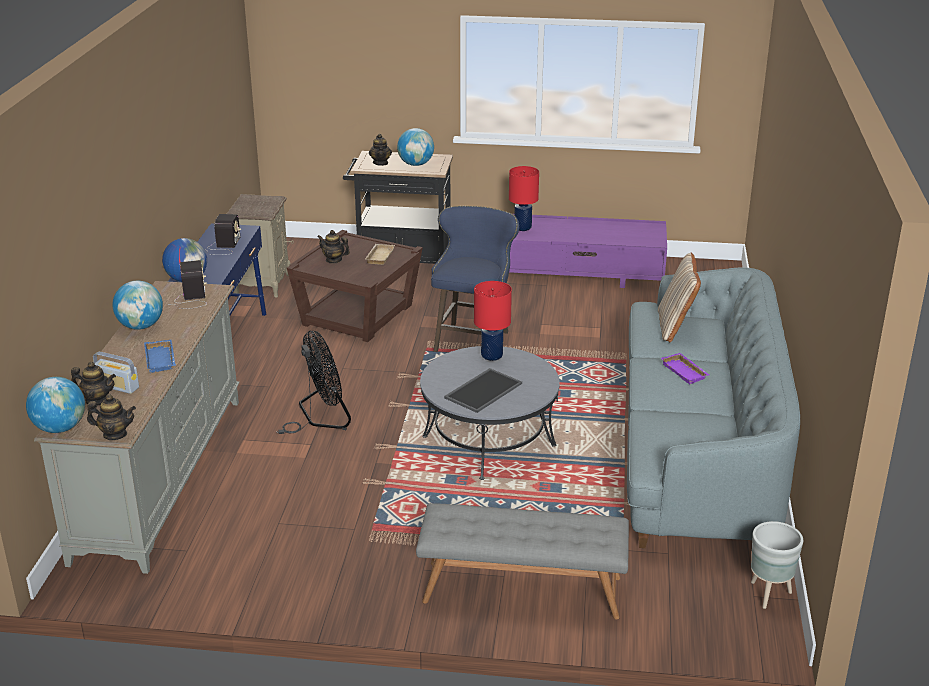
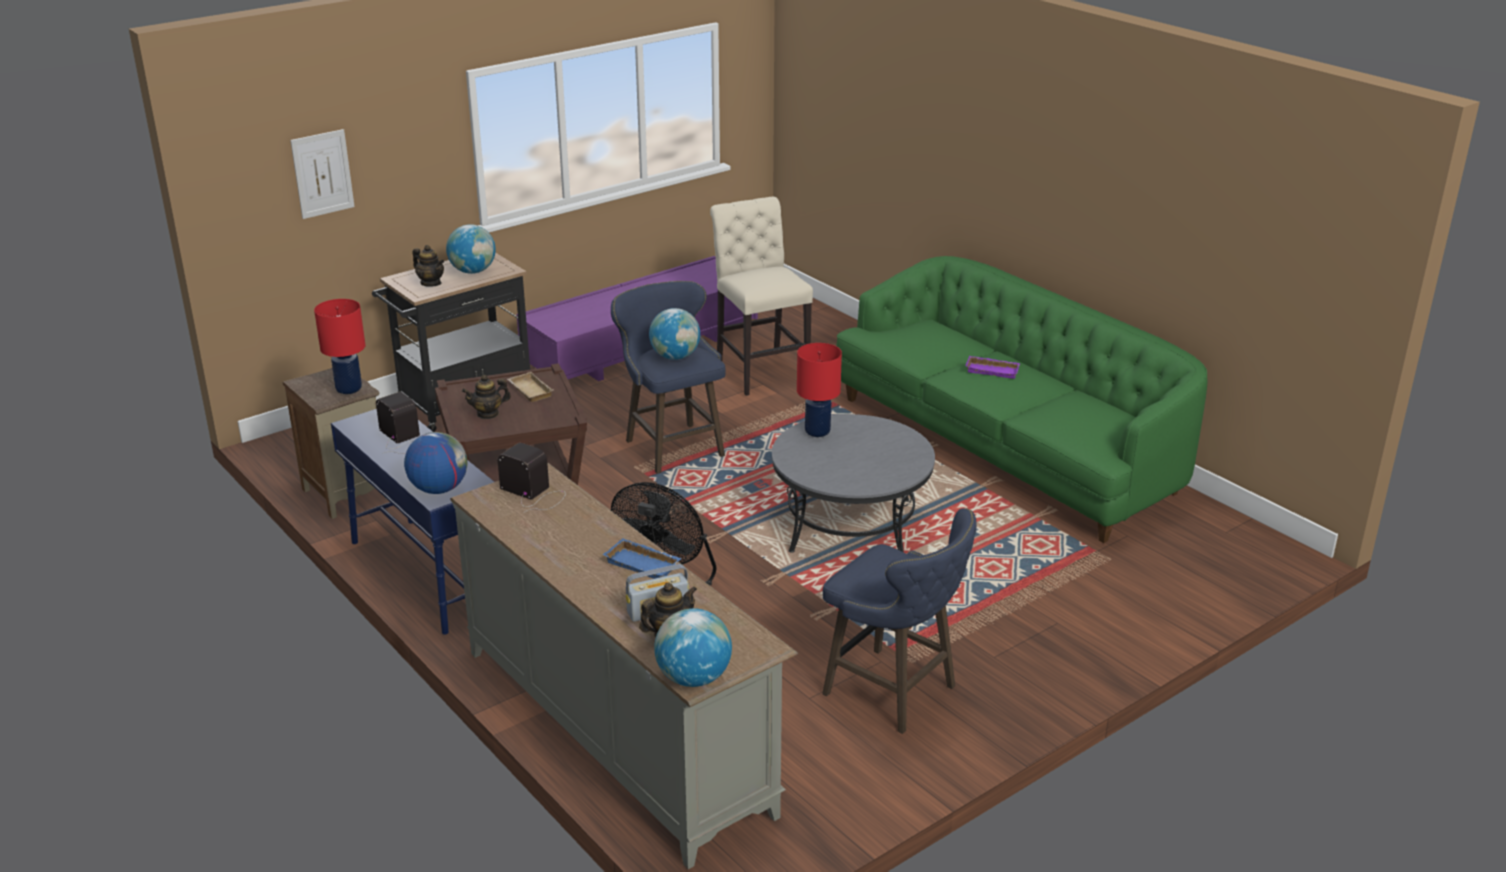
camera: 45 degrees left, 0 degrees up
(115, 434) = (761, 650): teapot -> none
(141, 326) = (545, 546): globe -> globe (675, 357)
(327, 551) = (894, 693): none -> blue stool
(338, 65) = (322, 174): none -> picture
(483, 390) = (865, 464): tray -> none
(522, 590) = (1088, 624): grey bench -> none
(523, 229) = (599, 311): red table lamp -> red table lamp (349, 390)
(615, 318) = (760, 371): none -> beige stool
(675, 327) = (915, 338): beige pillow -> none
(696, 449) = (1008, 447): grey sofa -> green sofa
(769, 594) = (1232, 525): grey planter -> none

